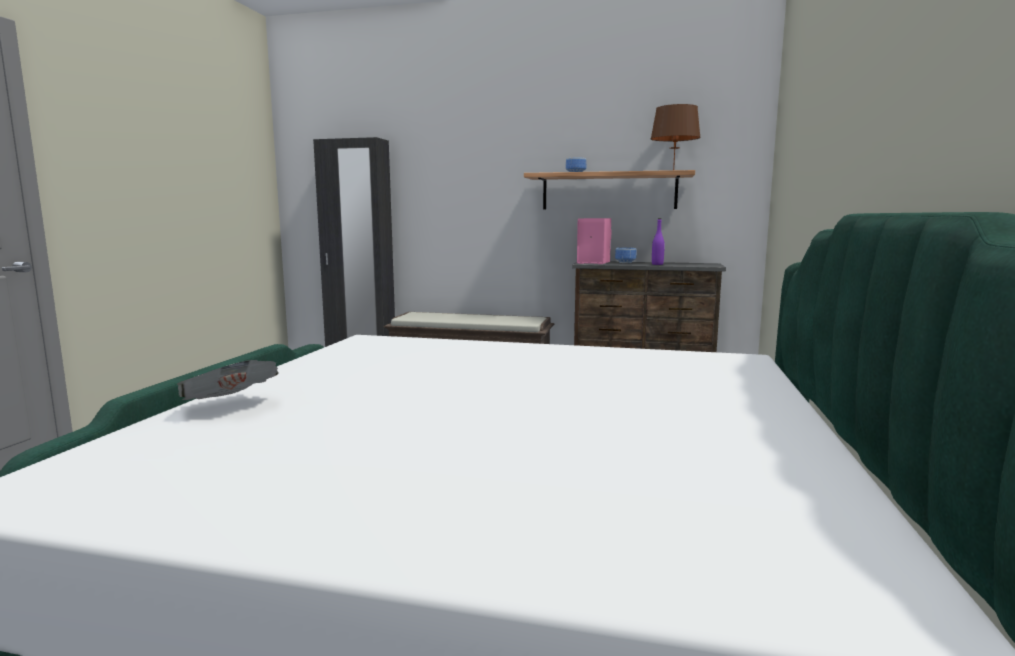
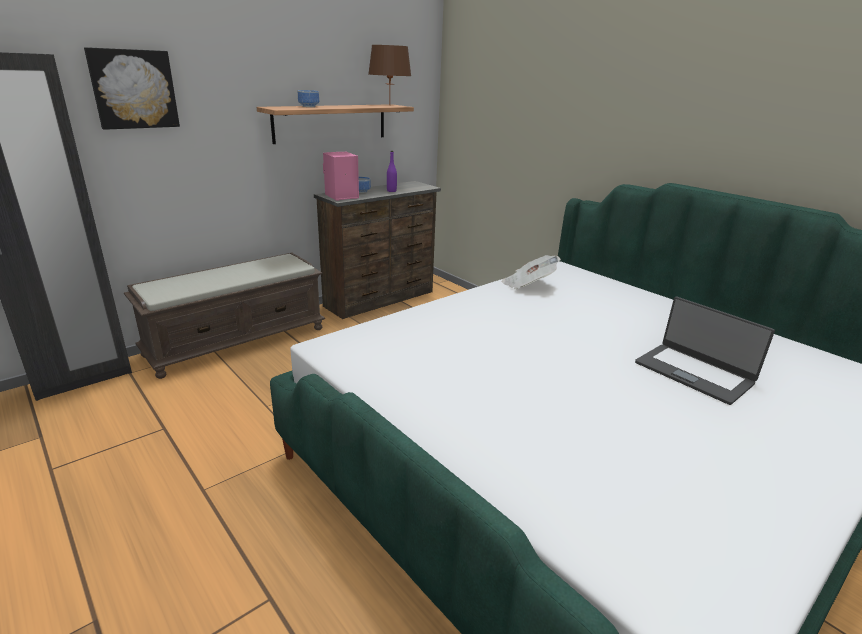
camera: 55 degrees left, 15 degrees up
(231, 407) = (519, 471): newspaper -> newspaper (528, 285)
(437, 162) = (133, 89): none -> picture
(564, 444) = (694, 372): none -> laptop

